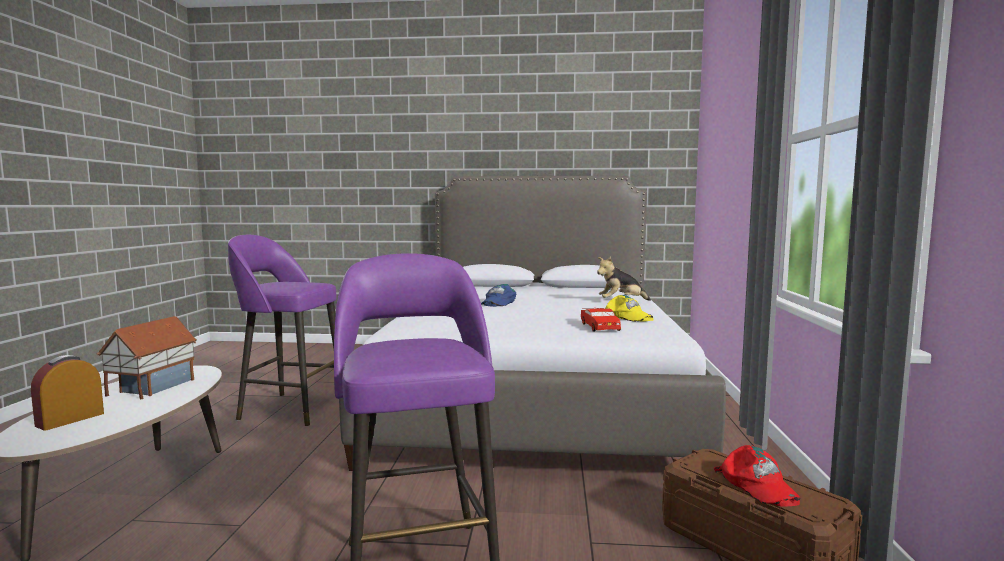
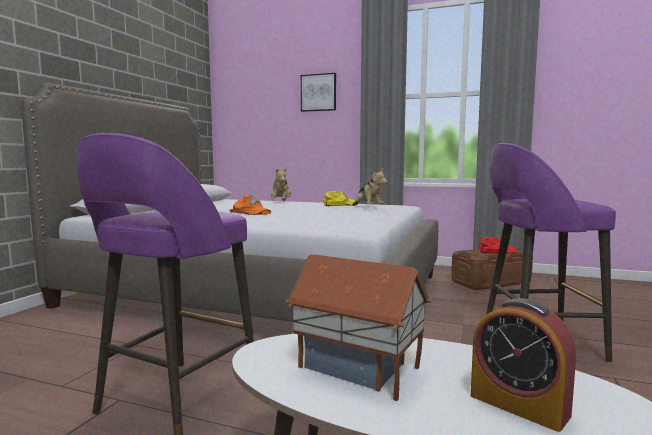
camera: 75 degrees left, 0 degrees up
(498, 302) = (251, 212): blue cap -> orange cap
(600, 327) = (367, 208): red toy car -> plush toy
(747, 139) = (318, 92): none -> picture

